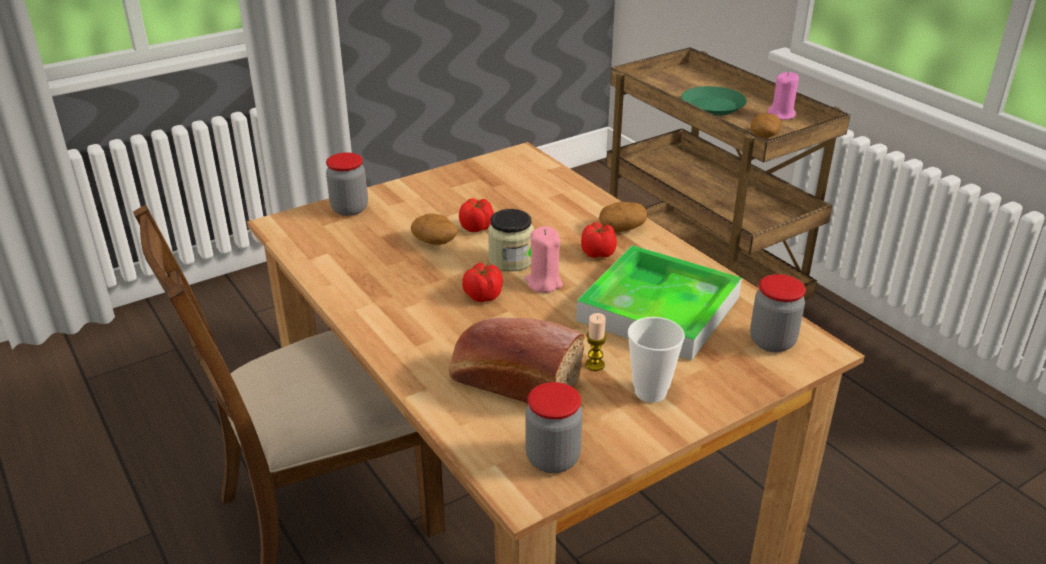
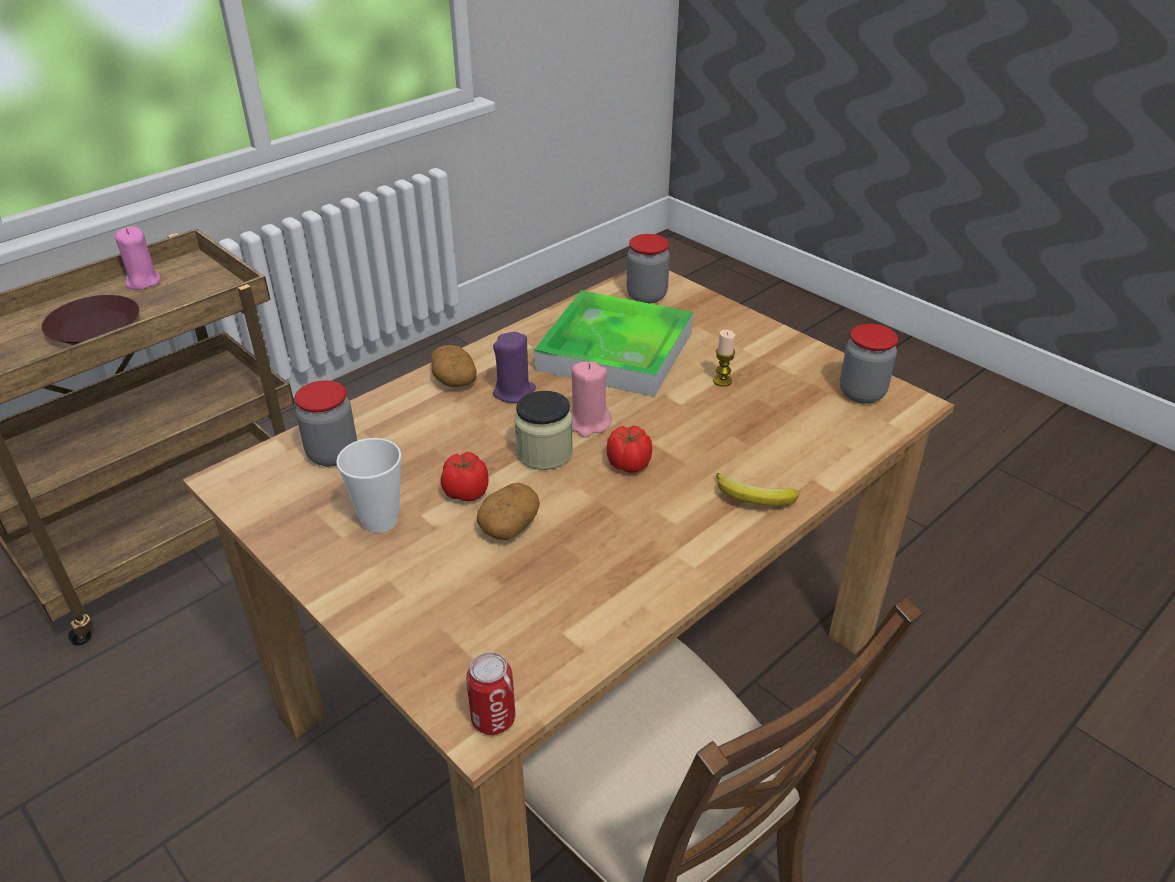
camera: 100 degrees left, 5 degrees up
(280, 227) = (493, 718): none -> can
(349, 209) = (419, 641): jar -> jar (332, 454)
(415, 350) = (754, 498): none -> banana
(511, 380) = (770, 426): bread -> none
(597, 253) = (514, 392): tomato -> purple candle
(650, 392) = (746, 351): cup -> cup (380, 520)
(713, 106) = (94, 328): green plate -> brown plate
(764, 136) = (204, 294): potato -> none

